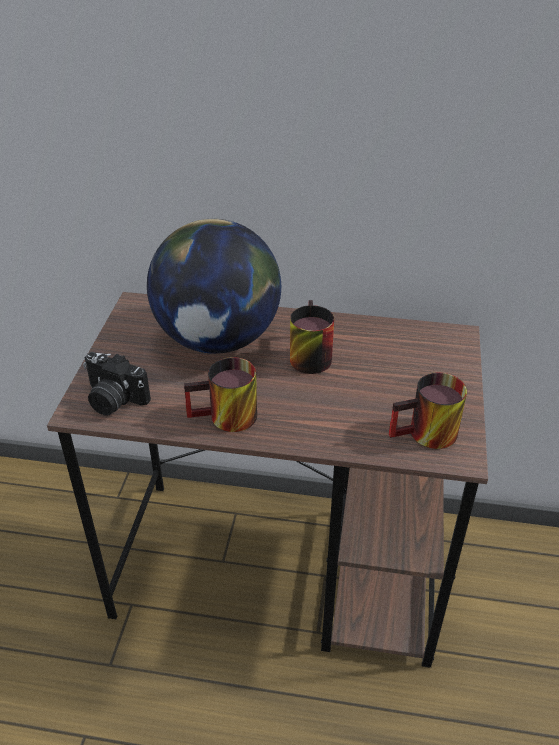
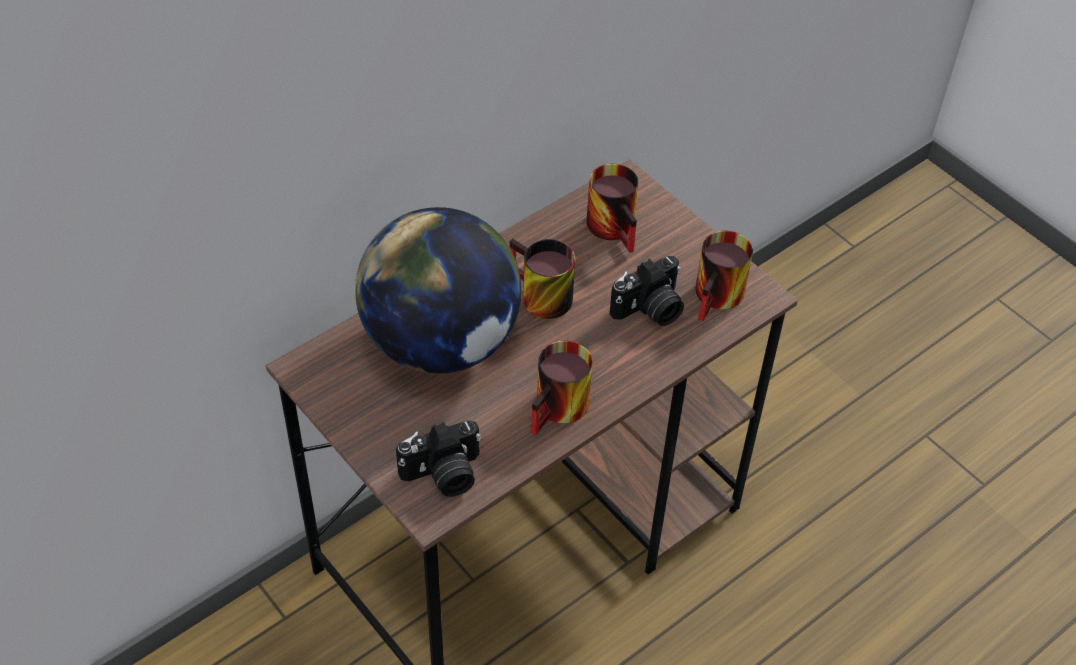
camera: 50 degrees left, 10 degrees up
(366, 409) = (650, 310): none -> camera
(414, 354) = (618, 227): none -> mug

